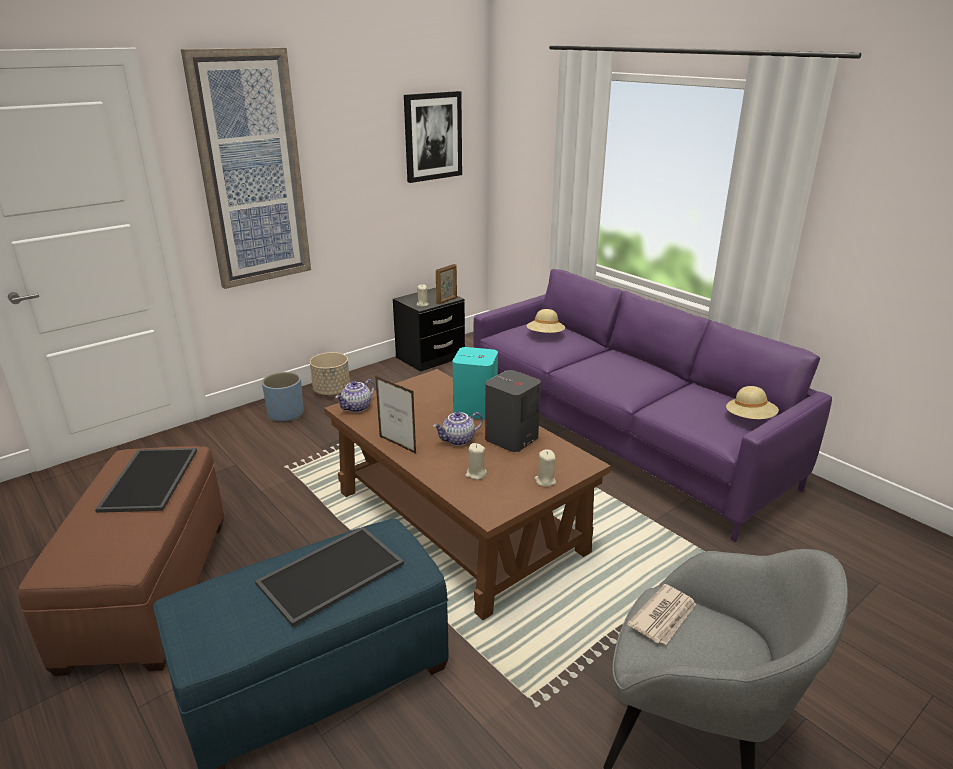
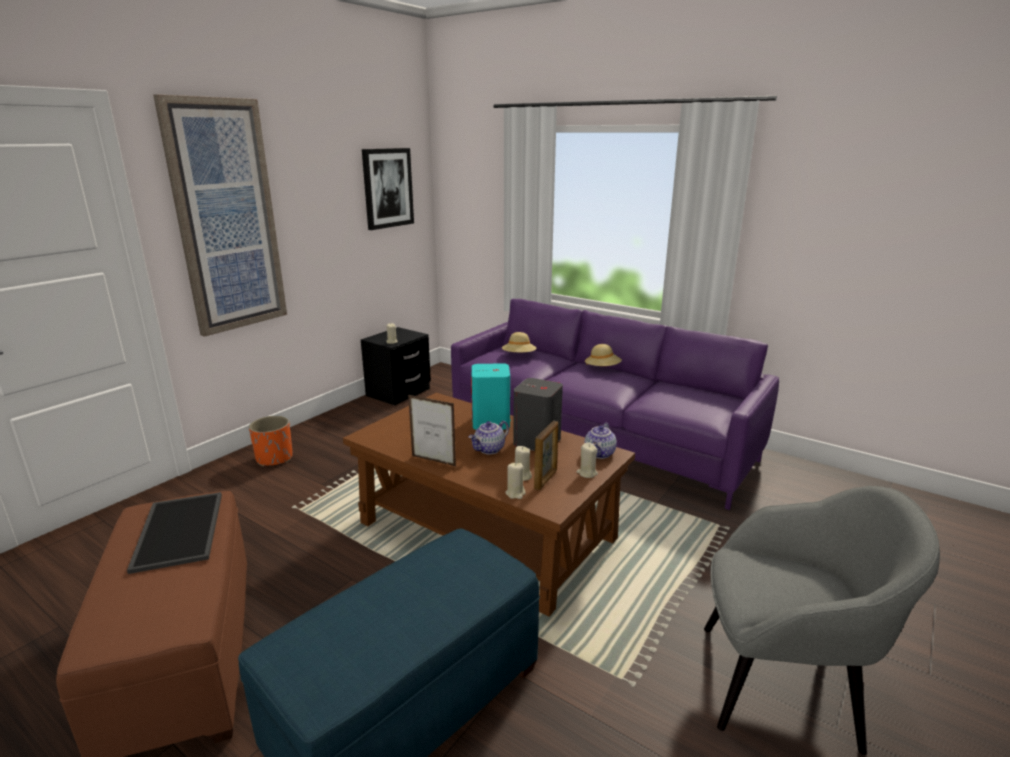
camera: 15 degrees left, 5 degrees down
(286, 414) = (274, 458): blue planter -> orange planter
(331, 572) = (424, 588): tray -> none
(332, 391) = (314, 432): beige planter -> none
(357, 408) = (376, 434): teapot -> teapot (600, 454)
(447, 300) = (413, 337): picture frame -> picture frame (546, 479)
(460, 492) = (515, 493): none -> beige candle
(664, 616) = (749, 571): newspaper -> none
(750, 419) = (722, 402): beige hat -> beige hat (602, 369)

